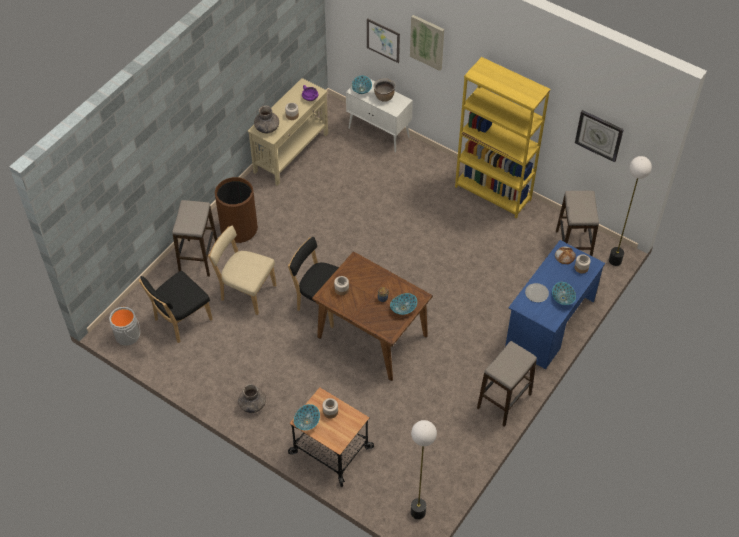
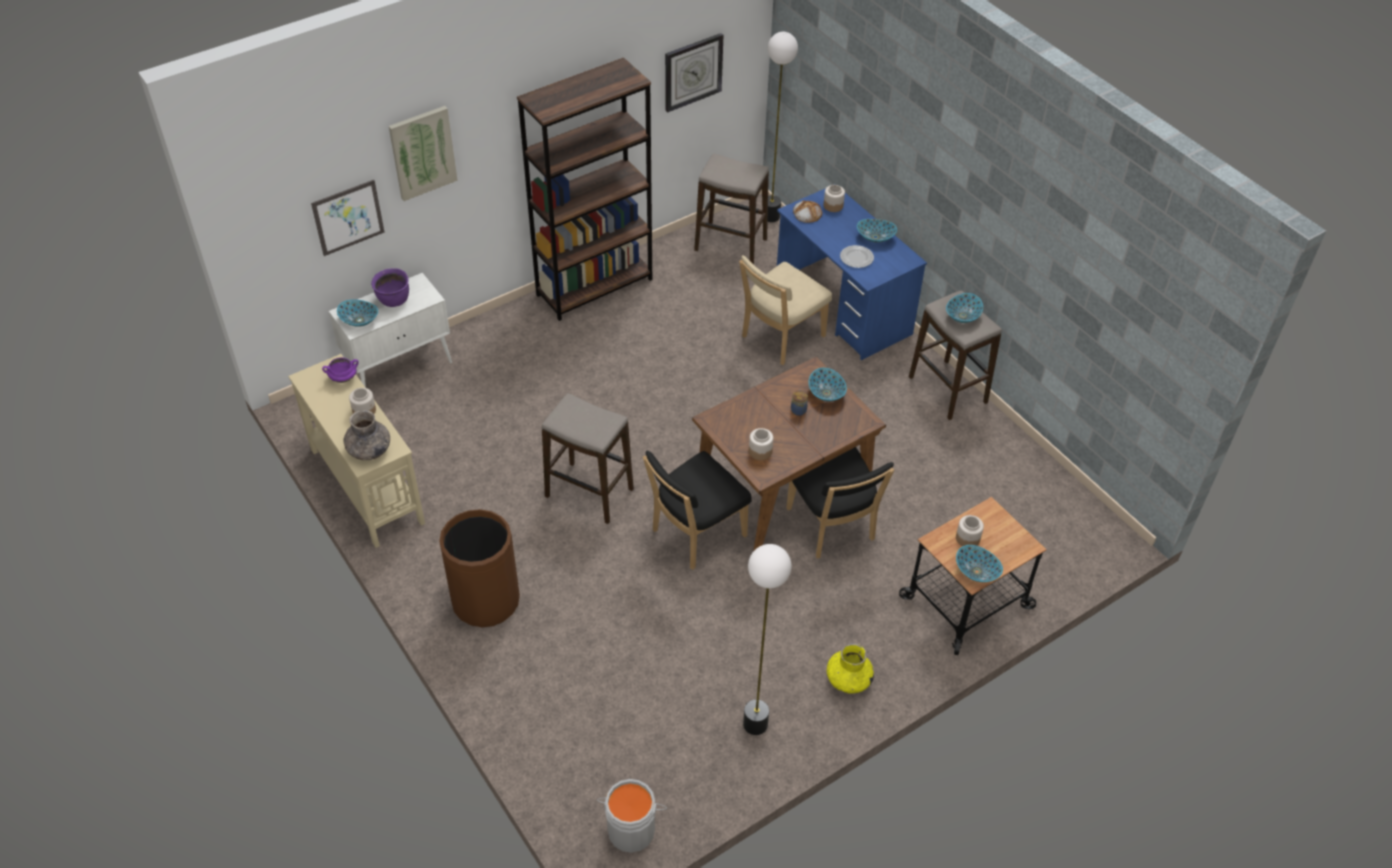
camera: 70 degrees left, 5 degrees down
(180, 321) = (638, 738): black chair -> black chair (832, 527)
(198, 258) = (515, 676): stool -> stool (589, 493)
(246, 292) = (623, 627): beige chair -> beige chair (780, 338)
(252, 404) = (848, 680): grey vase -> yellow vase
(384, 97) = (394, 300): brown cooking pot -> purple cooking pot
(417, 512) = (1095, 534): floor lamp -> floor lamp (755, 724)
(493, 193) = (595, 287): yellow bookcase -> brown bookcase
(510, 363) = (963, 316): none -> bowl

